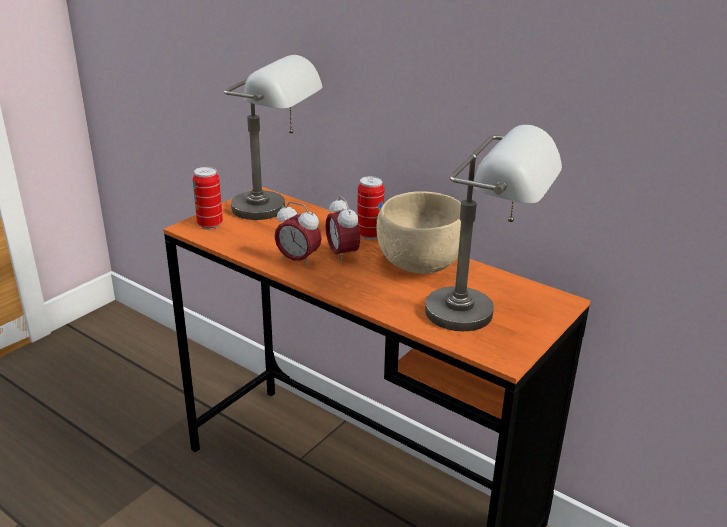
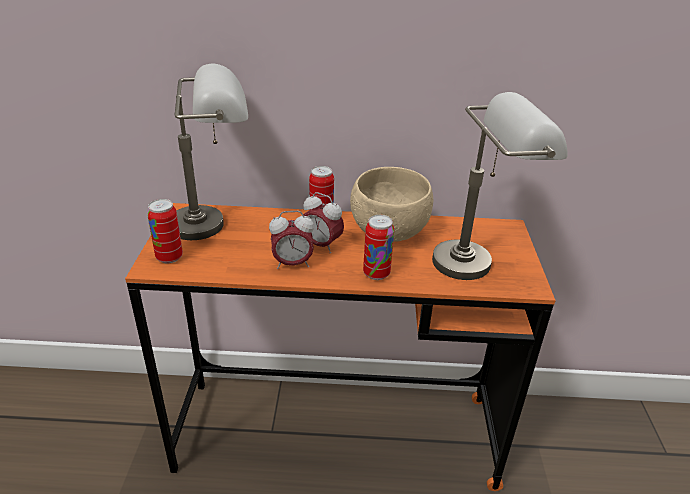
camera: 35 degrees left, 5 degrees up
(361, 292) = (376, 274): none -> can

